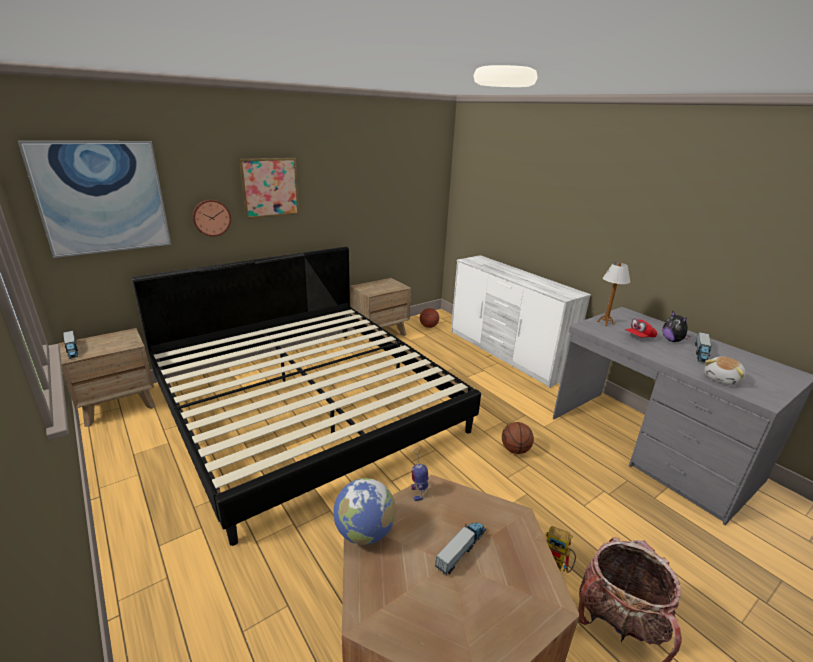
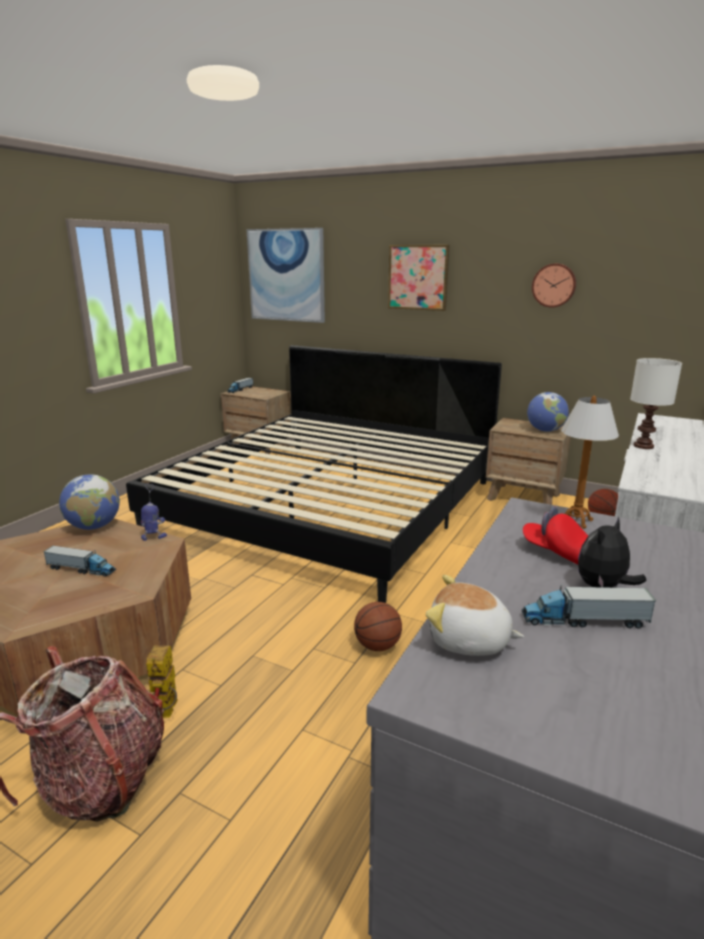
camera: 65 degrees right, 5 degrees down
(211, 217) = (359, 303): wall clock -> wall clock (554, 285)
(390, 285) = (545, 430): none -> globe
(511, 277) = (643, 446): none -> white table lamp

